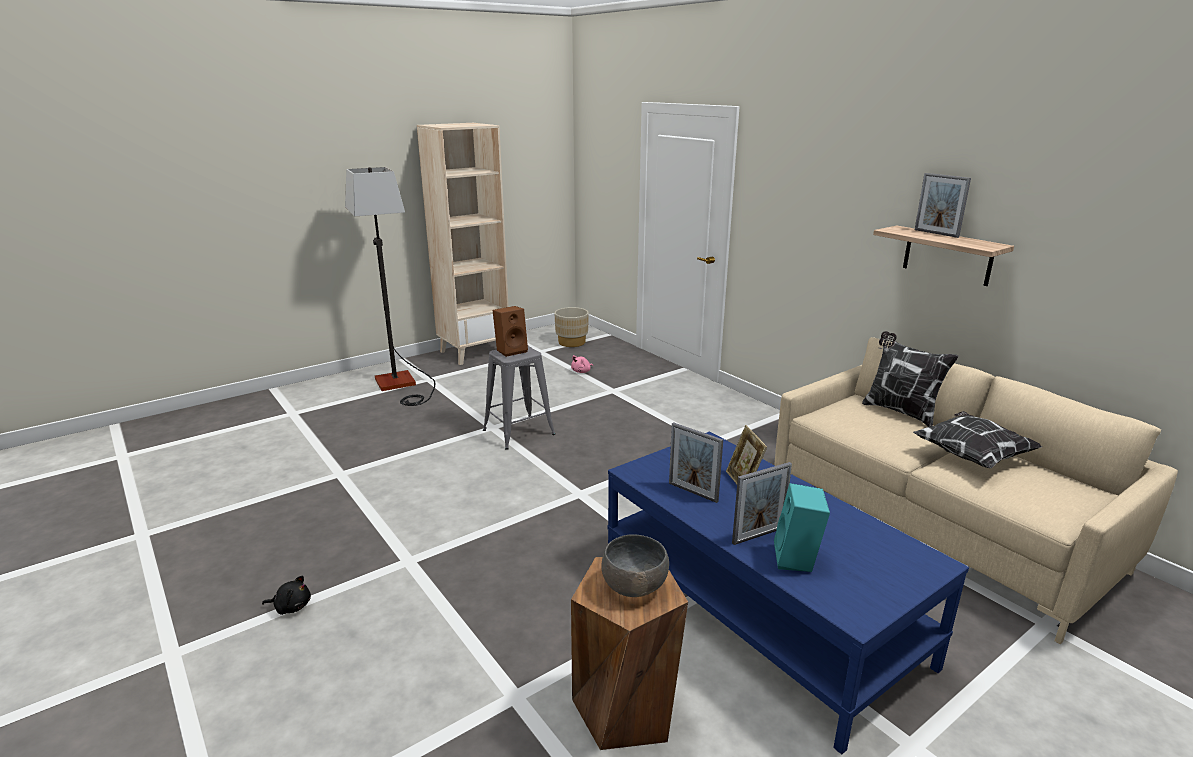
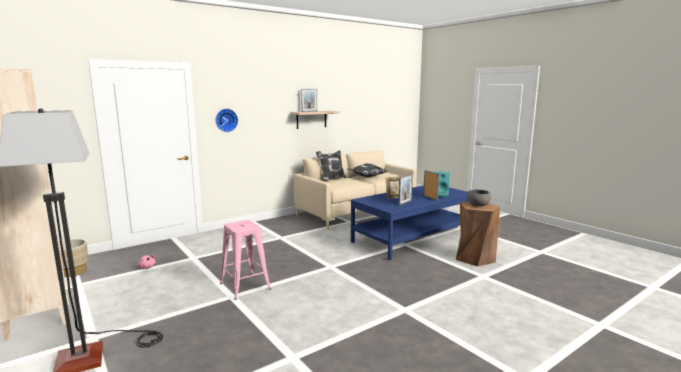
camera: 90 degrees left, 10 degrees down
(291, 606) = (461, 342): black plush toy -> none
(511, 350) = (238, 226): brown speaker -> none
(518, 432) = (245, 286): grey stool -> pink stool
(772, 214) = (226, 120): none -> wall clock

